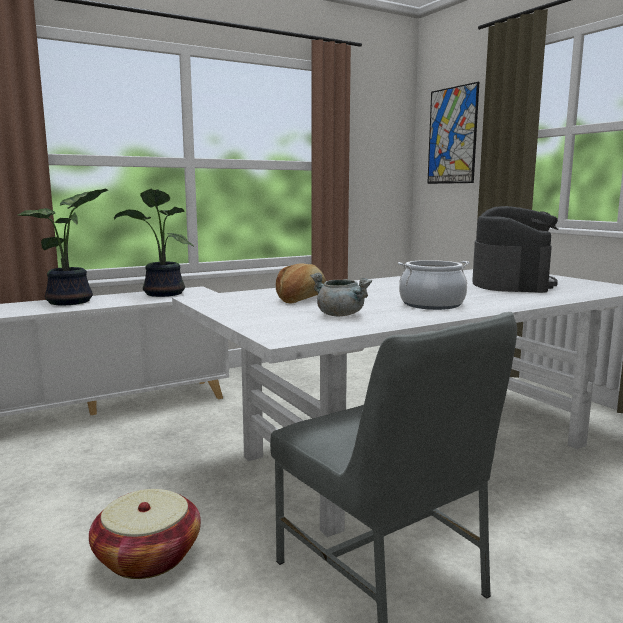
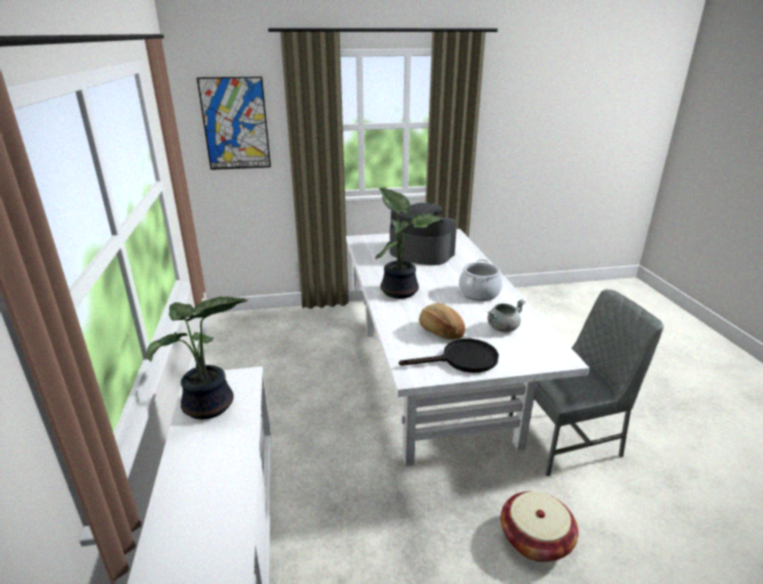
camera: 70 degrees left, 15 degrees up
(72, 302) = (193, 487): potted plant -> potted plant (400, 290)
(241, 307) = (462, 360): none -> black frying pan

